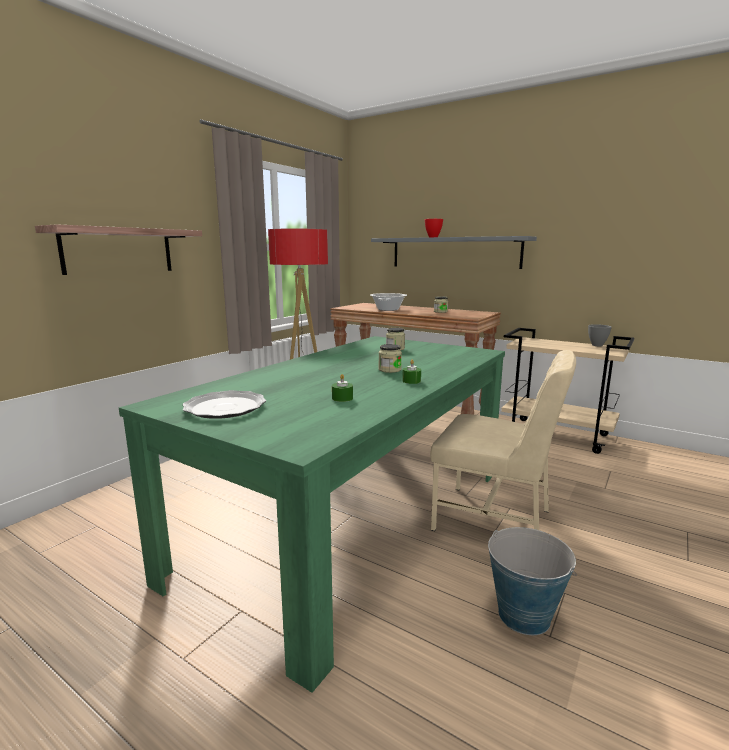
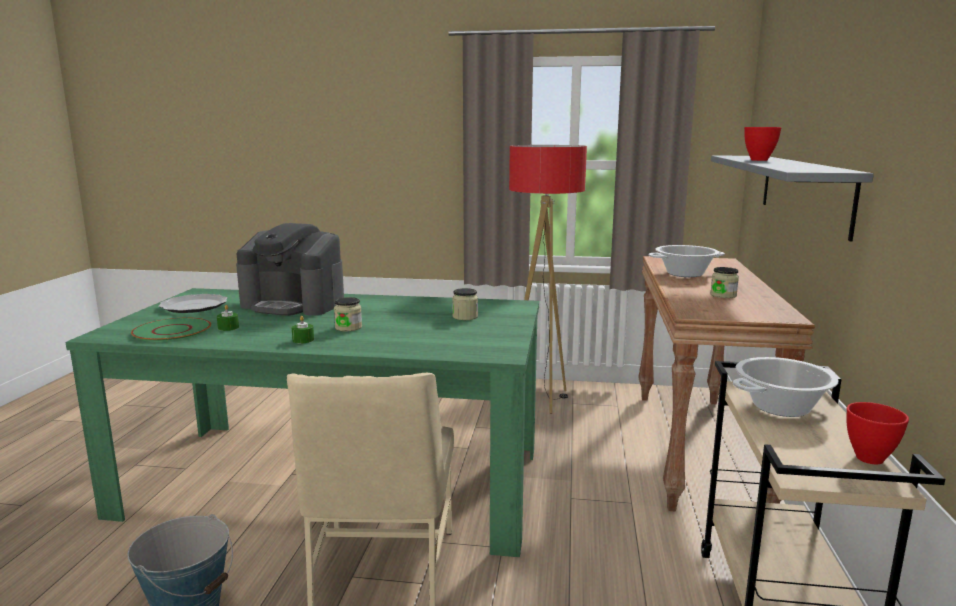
camera: 65 degrees right, 0 degrees up
(118, 251) = (366, 167): shelf -> none
(288, 377) = (294, 304): none -> coffee machine
(326, 417) = (171, 331): none -> green plate
(543, 343) = (781, 407): none -> cooking pot
(596, 345) = (868, 458): grey bowl -> red bowl

